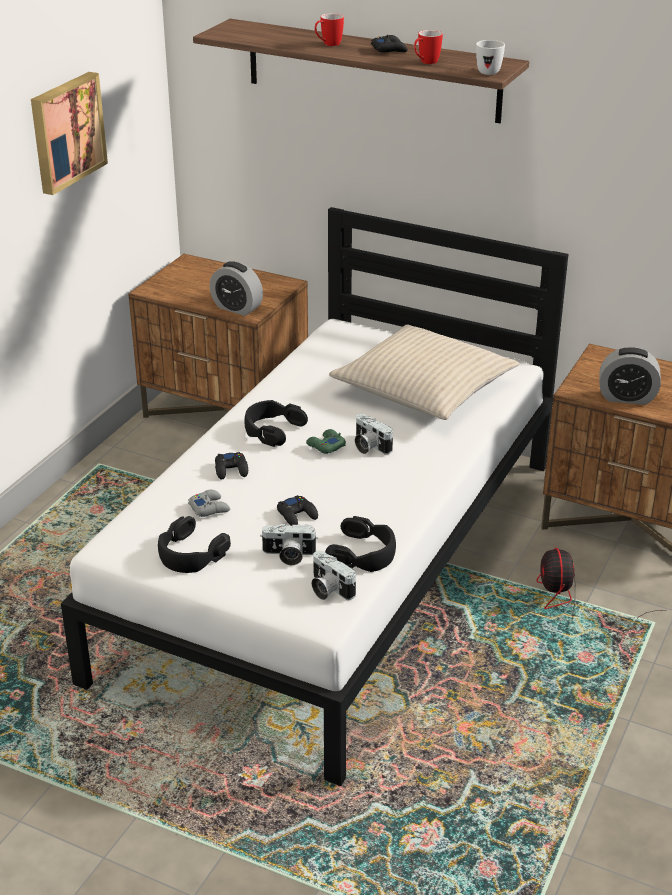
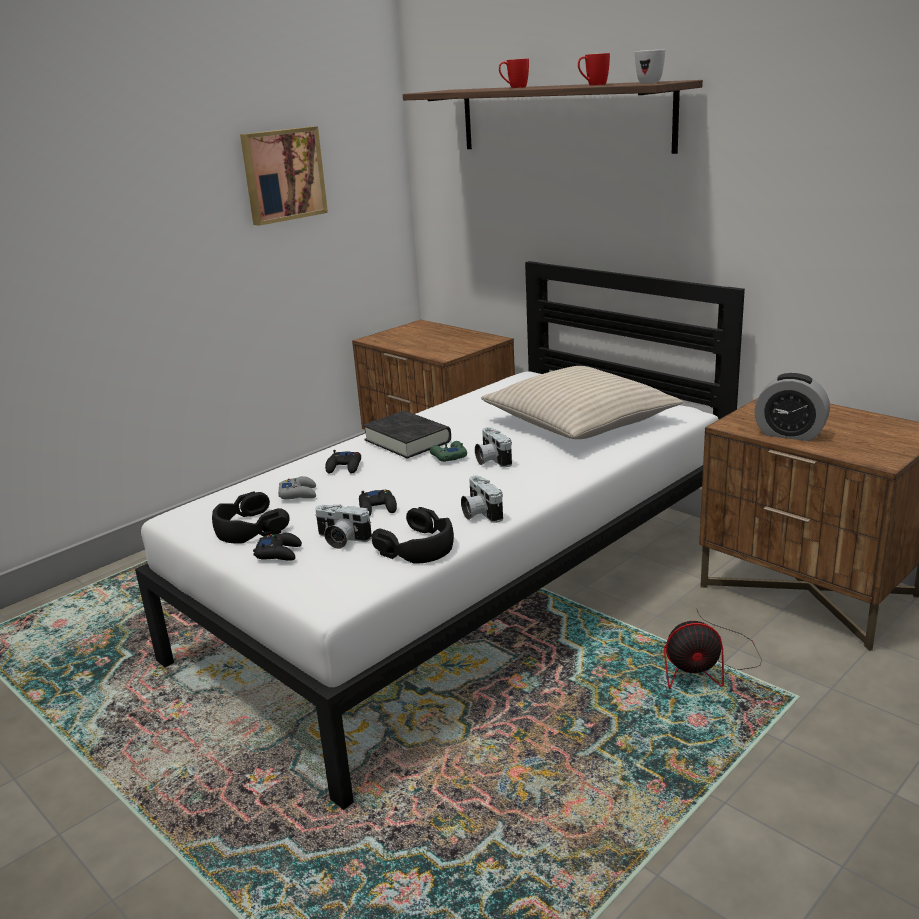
camera: 20 degrees right, 10 degrees down
(237, 308) = (435, 352): alarm clock -> none
(272, 429) = (407, 441): black headphones -> black book
(328, 589) = (356, 573): camera -> camera (479, 513)
(389, 49) = (568, 85): black game controller -> black game controller (279, 553)
(574, 606) = (706, 665): fan -> fan turned 105 degrees counterclockwise

